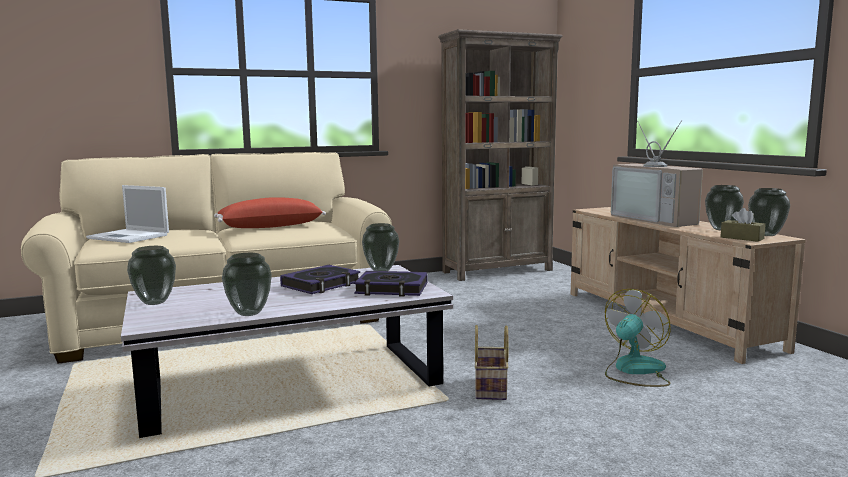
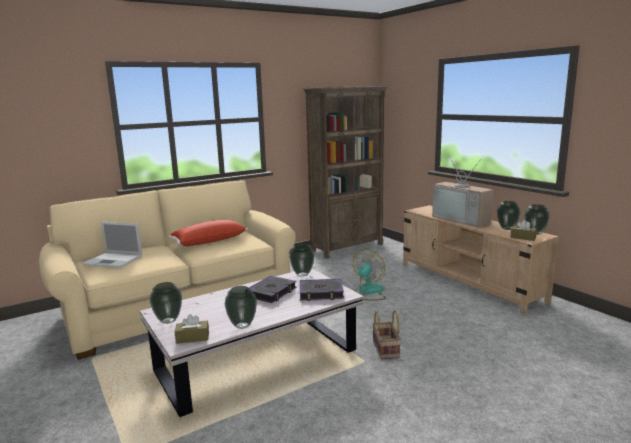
camera: 10 degrees left, 5 degrees up
(169, 320) = (192, 338): none -> brown tissue box
(634, 371) = (466, 326): fan -> fan (368, 292)

